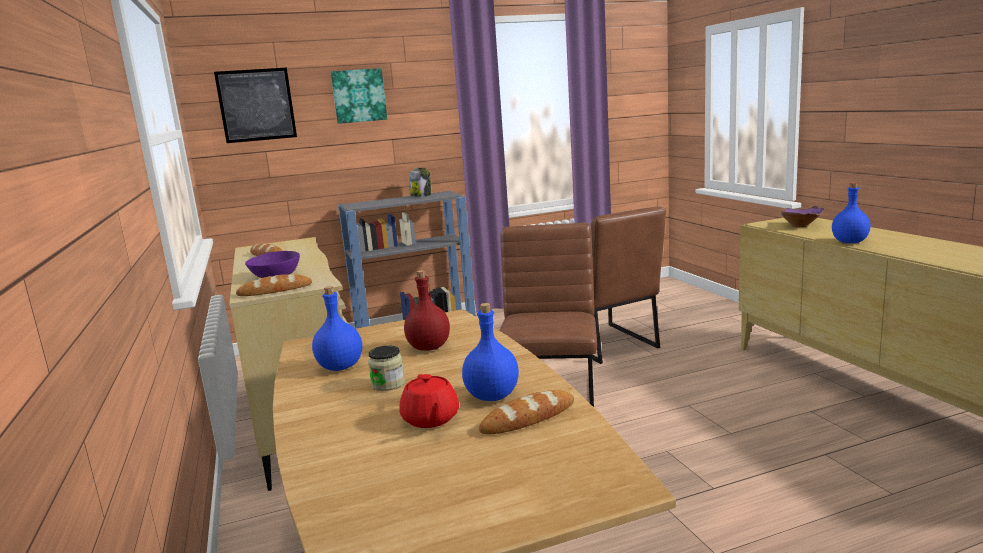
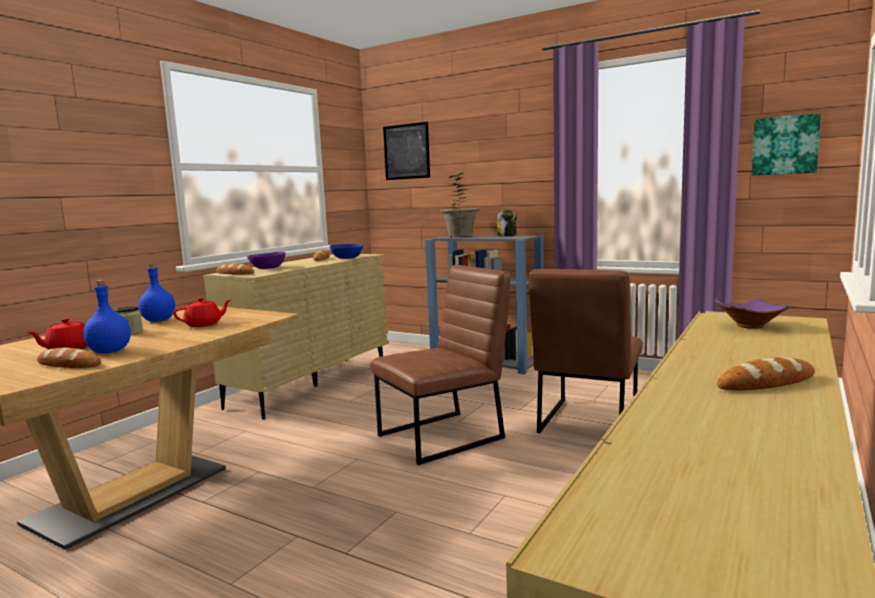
camera: 50 degrees right, 5 degrees down
(300, 248) = (347, 258): none -> blue bowl
(359, 96) = (477, 144): picture -> picture (785, 145)
(366, 203) = (460, 236): none -> potted plant
(428, 347) = (204, 324): red bottle -> red teapot
(849, 242) = (700, 352): blue bottle -> none
(925, 245) = (766, 382): none -> bread

